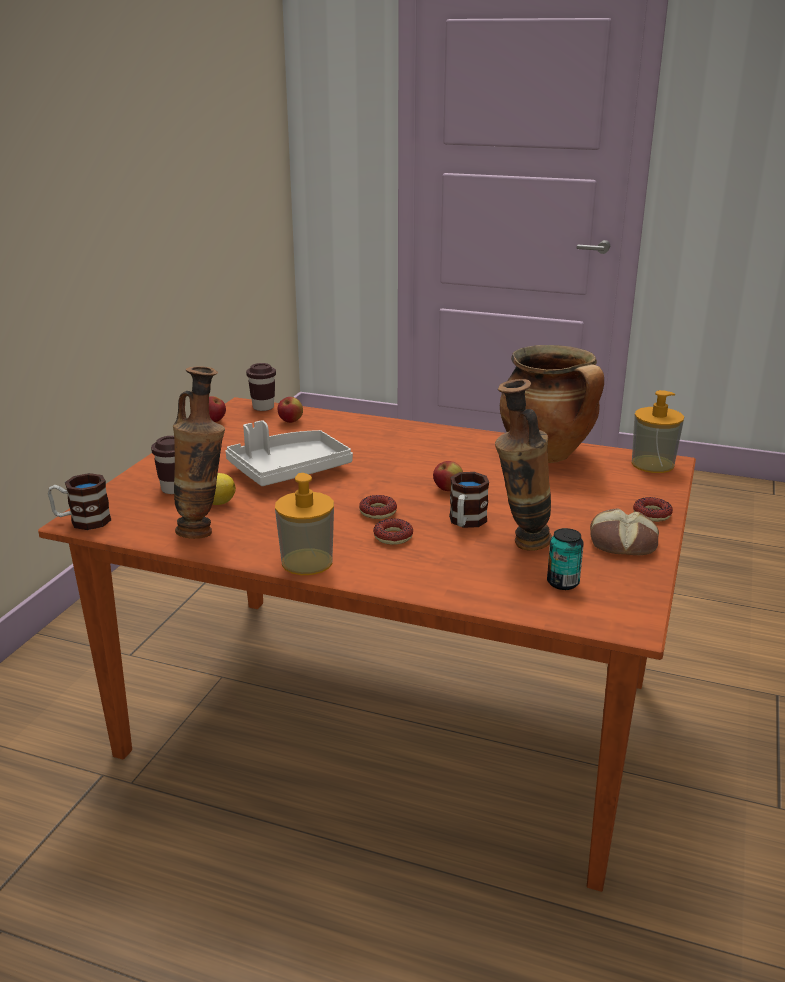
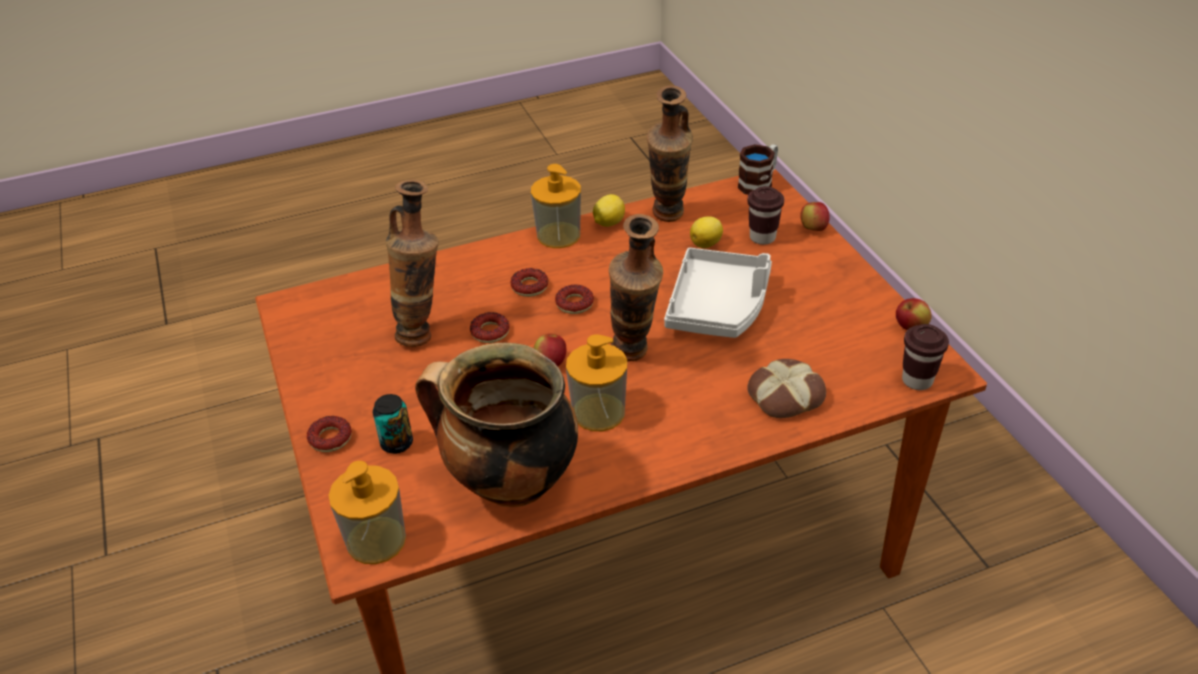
camera: 140 degrees right, 15 degrees up
(251, 551) = (608, 223): none -> lemon
(290, 421) = (845, 374): apple -> apple (813, 229)
(389, 471) = (634, 358): none -> vase
(453, 459) = (598, 412): none -> soap dispenser
(466, 522) = (490, 332): mug -> donut
(563, 583) = (359, 313): can -> can (397, 443)
(622, 543) = (337, 381): bread -> bread (785, 395)

